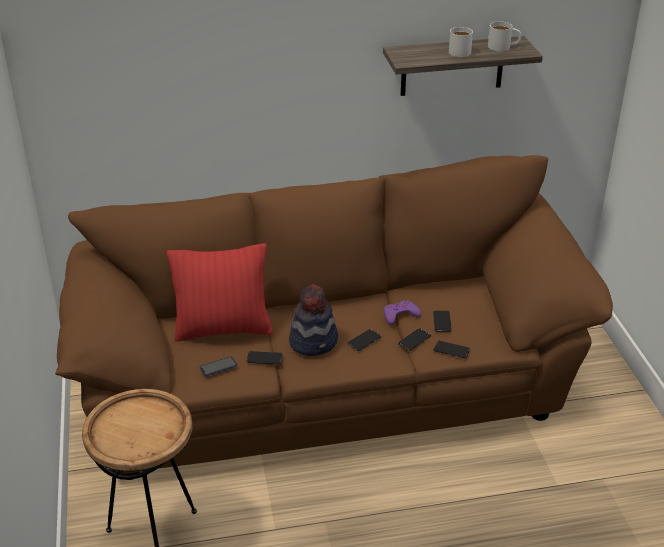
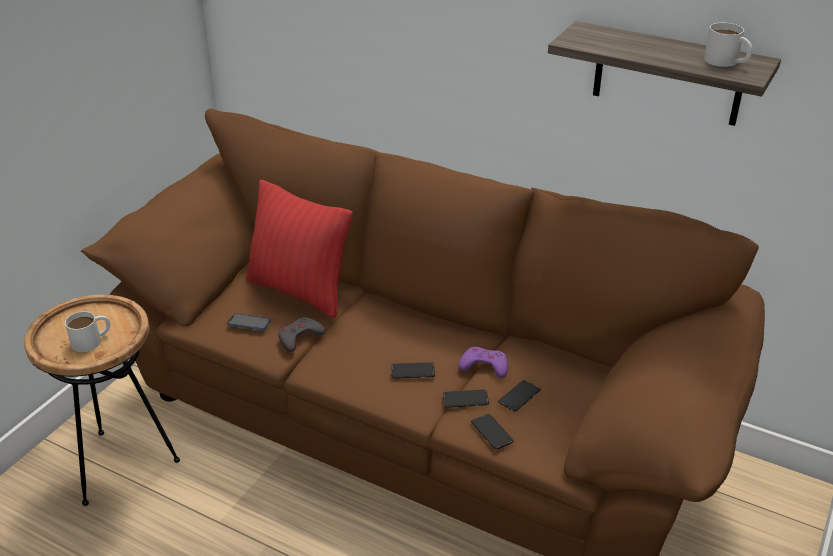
camera: 40 degrees right, 0 degrees up
(264, 358) = (299, 337): phone -> grey game controller
(314, 341) = (364, 345): hat -> none
(460, 50) = (661, 50): white mug -> white mug (92, 340)

